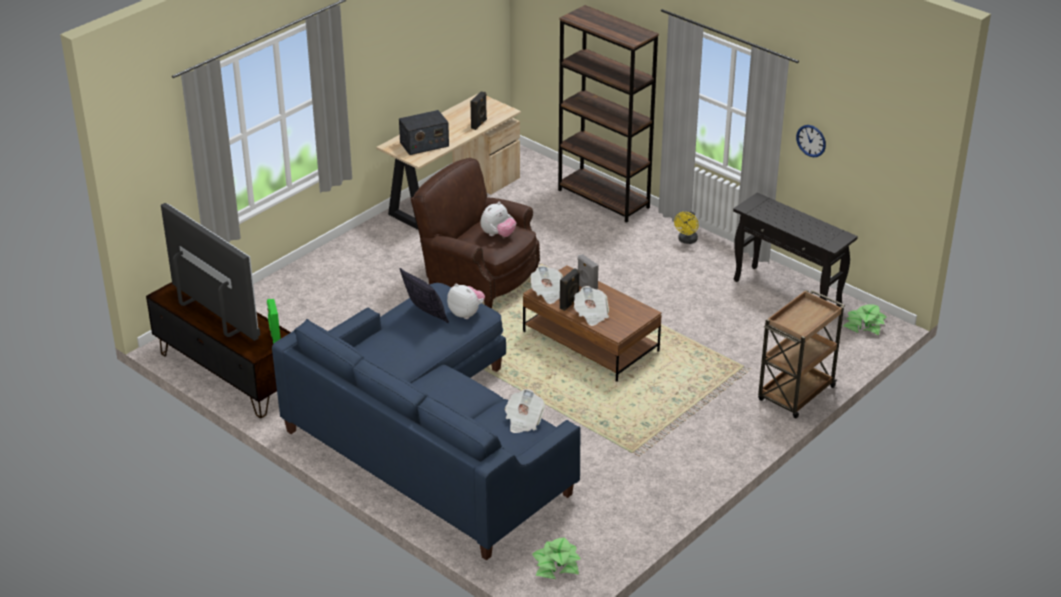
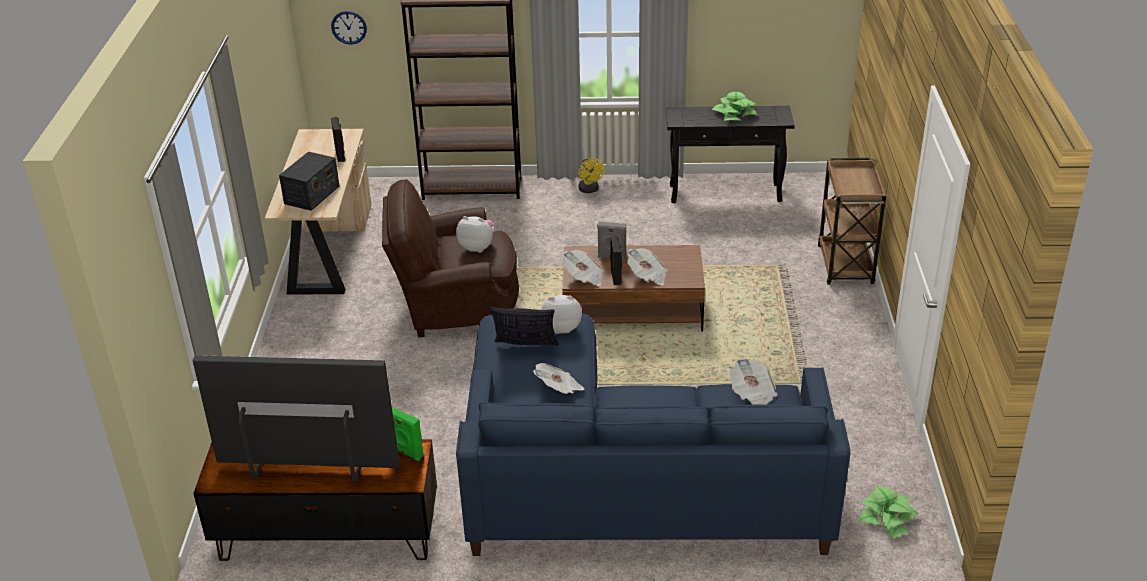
camera: 40 degrees left, 0 degrees up
(409, 349) = (559, 389): none -> newspaper
(498, 235) = (477, 247): plush toy -> plush toy turned 75 degrees counterclockwise
(811, 140) = (713, 32): wall clock -> wall clock (349, 27)
(864, 325) = (812, 189): potted plant -> potted plant (734, 114)

